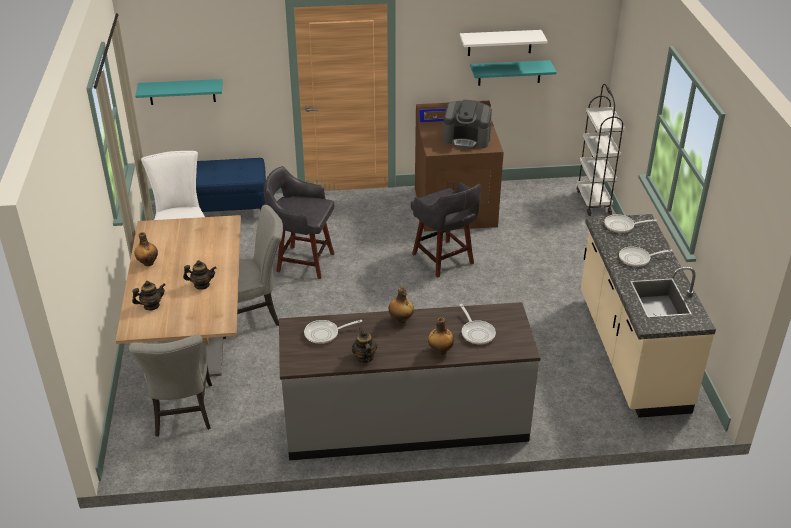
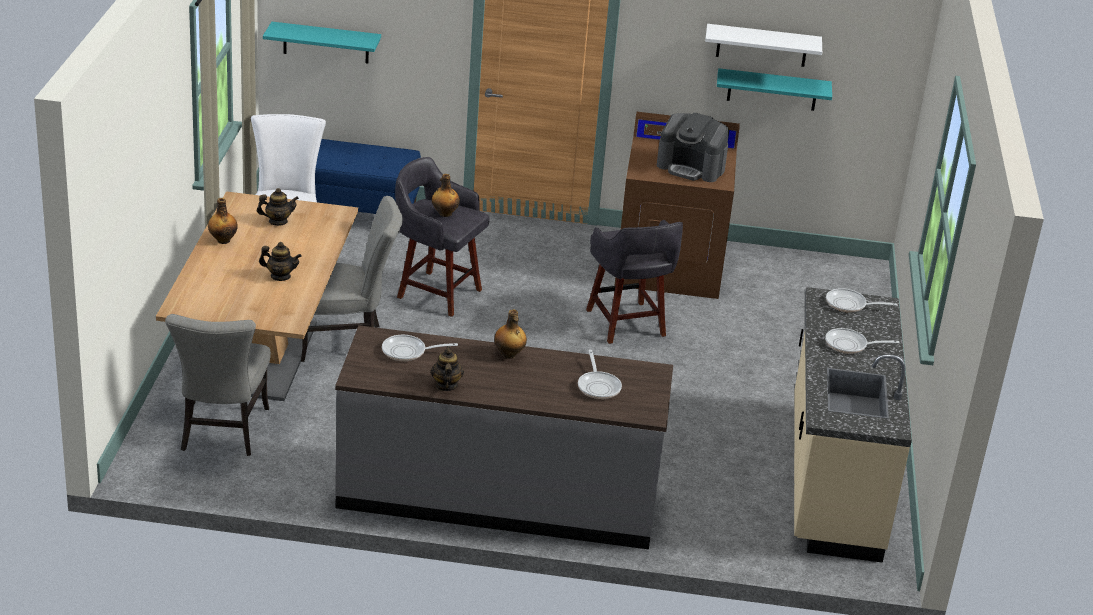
camera: 10 degrees right, 5 degrees down
(151, 306) = (211, 287): teapot -> teapot (278, 221)
(440, 350) = (543, 396): bottle -> bottle (444, 213)
(593, 202) = (868, 293): white cart -> none

